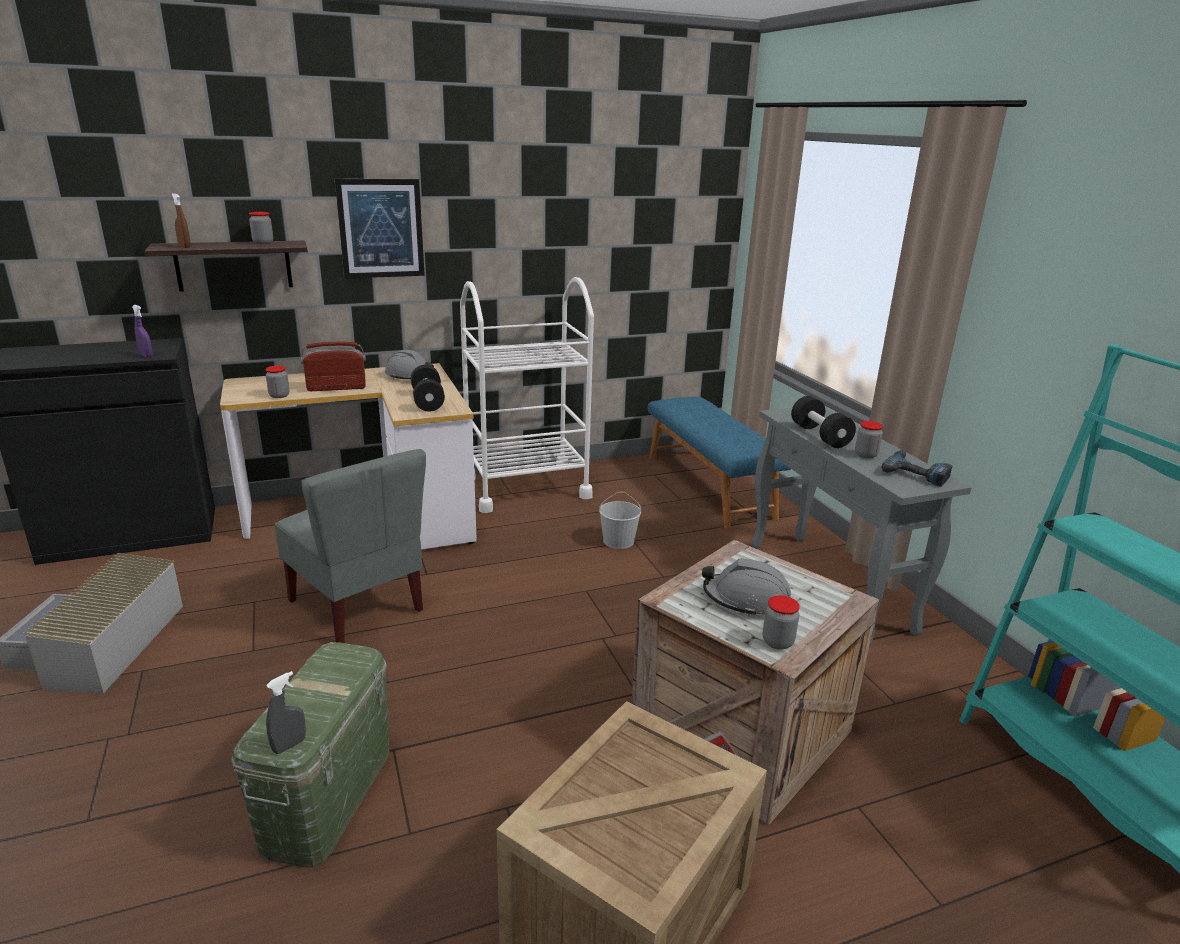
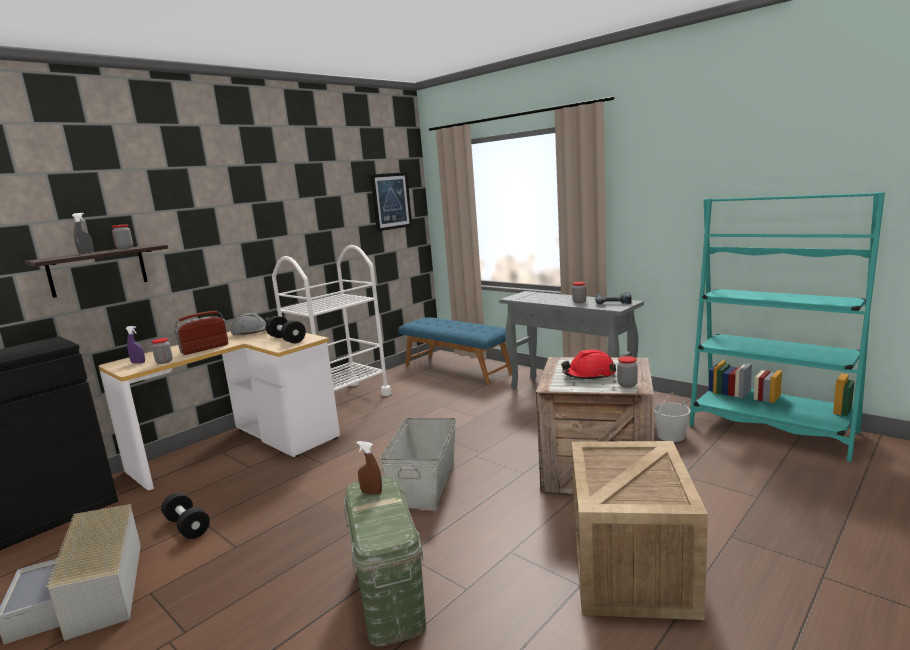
camera: 25 degrees left, 10 degrees down
(146, 356) = (48, 348): purple spray bottle -> purple spray bottle (138, 363)
(184, 247) = (64, 257): brown spray bottle -> brown spray bottle (371, 492)
(289, 745) = (397, 535): grey spray bottle -> grey spray bottle (86, 253)
(358, 605) = (291, 495): grey chair -> none
(381, 228) = (208, 229): picture -> picture (391, 201)
(508, 653) = (426, 482): none -> grey storage box
(619, 541) = (432, 408): white bucket -> white bucket (671, 435)
(746, 599) = (589, 375): grey hard hat -> red hard hat
(820, 436) = (546, 301): black dumbbell -> black dumbbell (187, 526)

